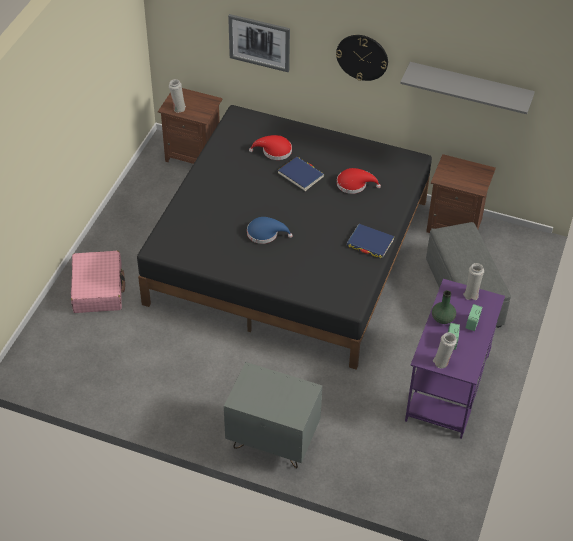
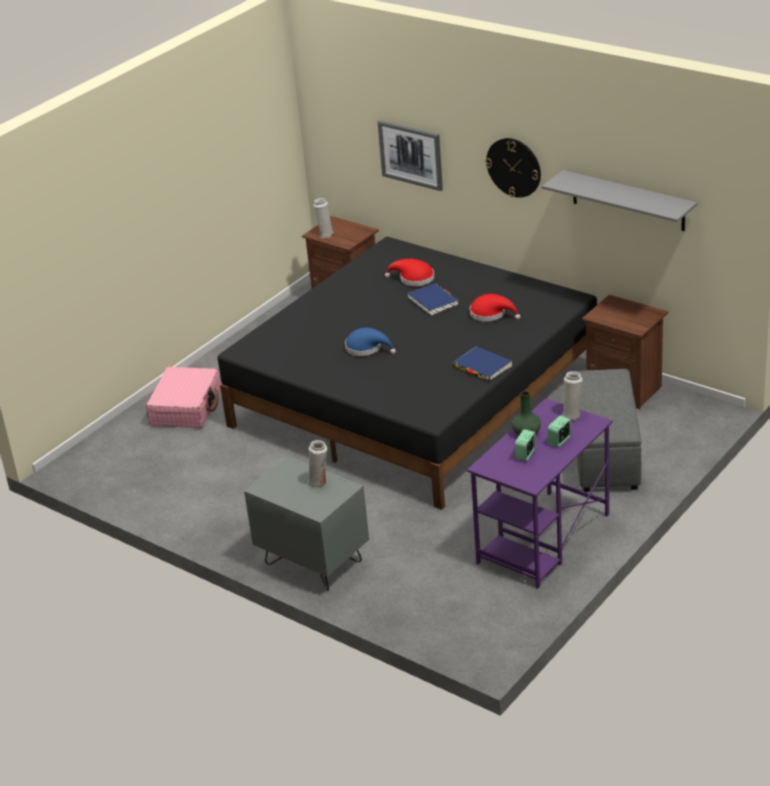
camera: 20 degrees right, 15 degrees down
(442, 362) = (505, 471): white vase -> white vase (319, 482)

